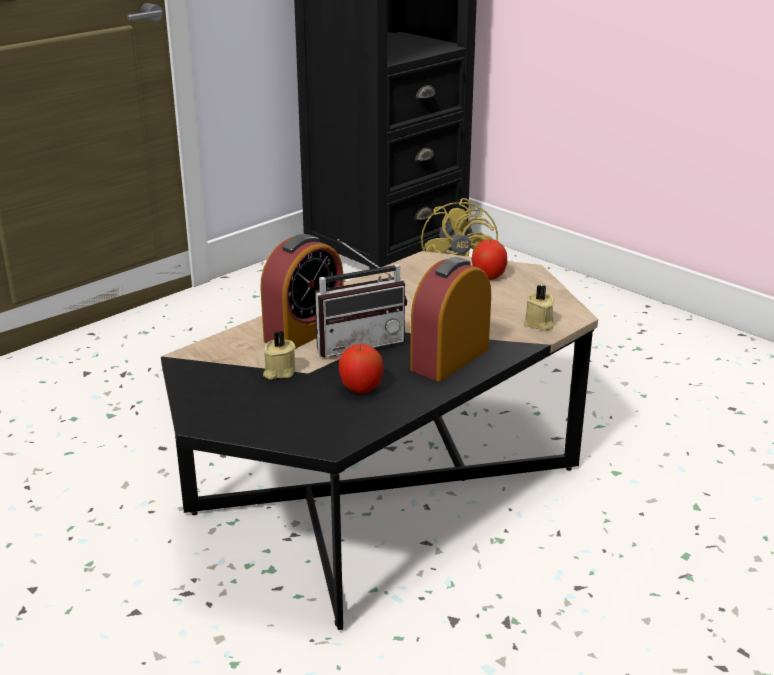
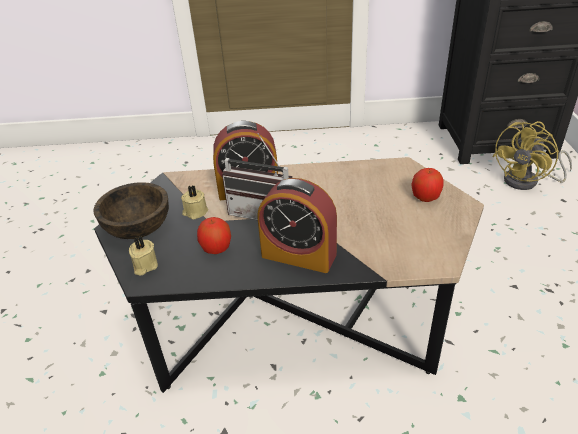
camera: 45 degrees right, 10 degrees up
(238, 410) = (139, 228): none -> brown bowl
(450, 359) = (299, 255): alarm clock -> alarm clock turned 150 degrees counterclockwise
(539, 324) = (403, 257): beige candle -> beige candle (144, 266)

